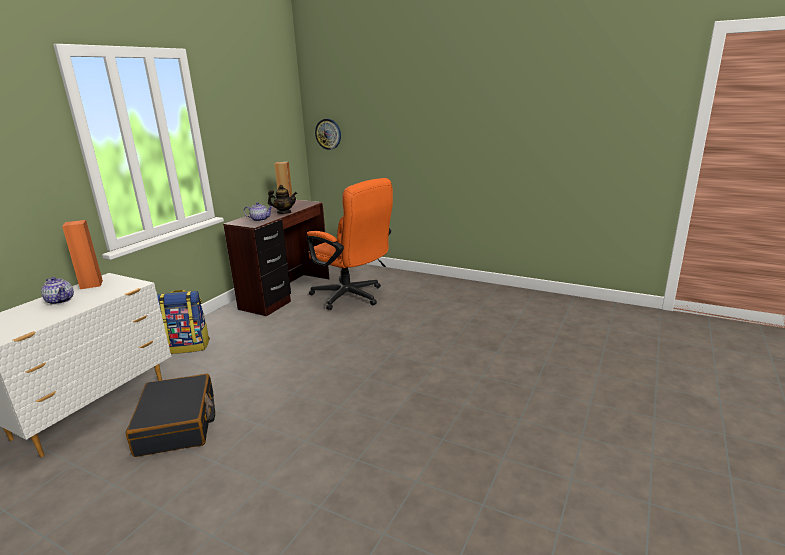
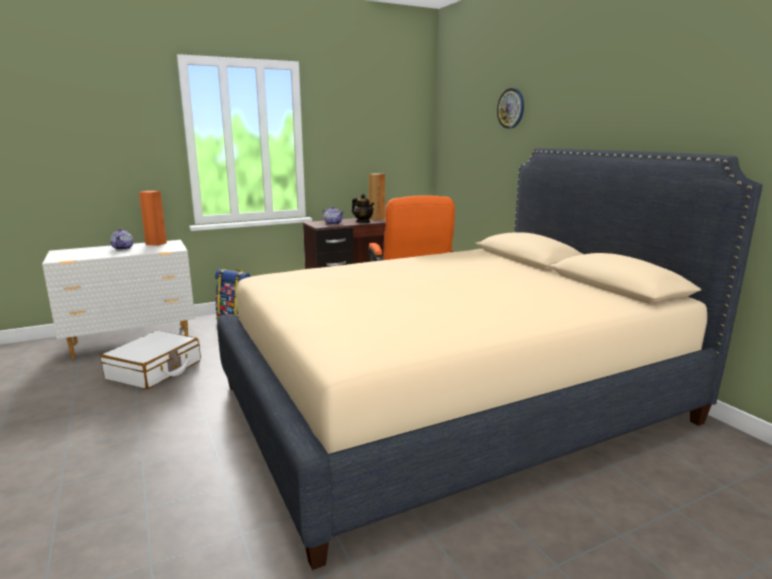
camera: 35 degrees right, 5 degrees down
(177, 425) = (155, 370): black suitcase -> white suitcase
(328, 134) = (450, 153): wall clock -> wall clock (511, 108)
(473, 348) = (453, 403): none -> beige bed

